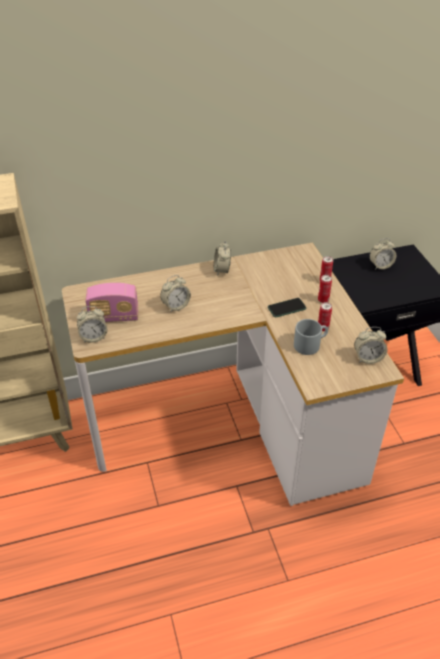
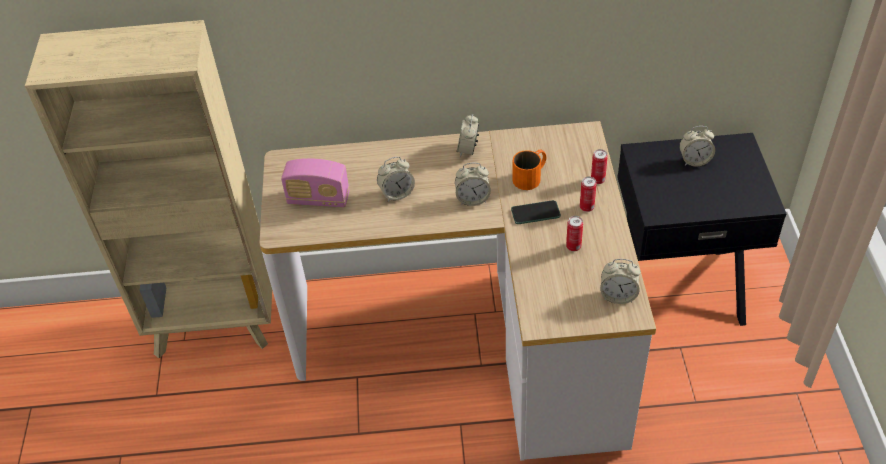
camera: 15 degrees right, 5 degrees up
(93, 337) = (288, 223): alarm clock -> alarm clock (472, 199)
(275, 283) = (531, 176): none -> orange mug
(310, 344) = (550, 266): grey mug -> none

